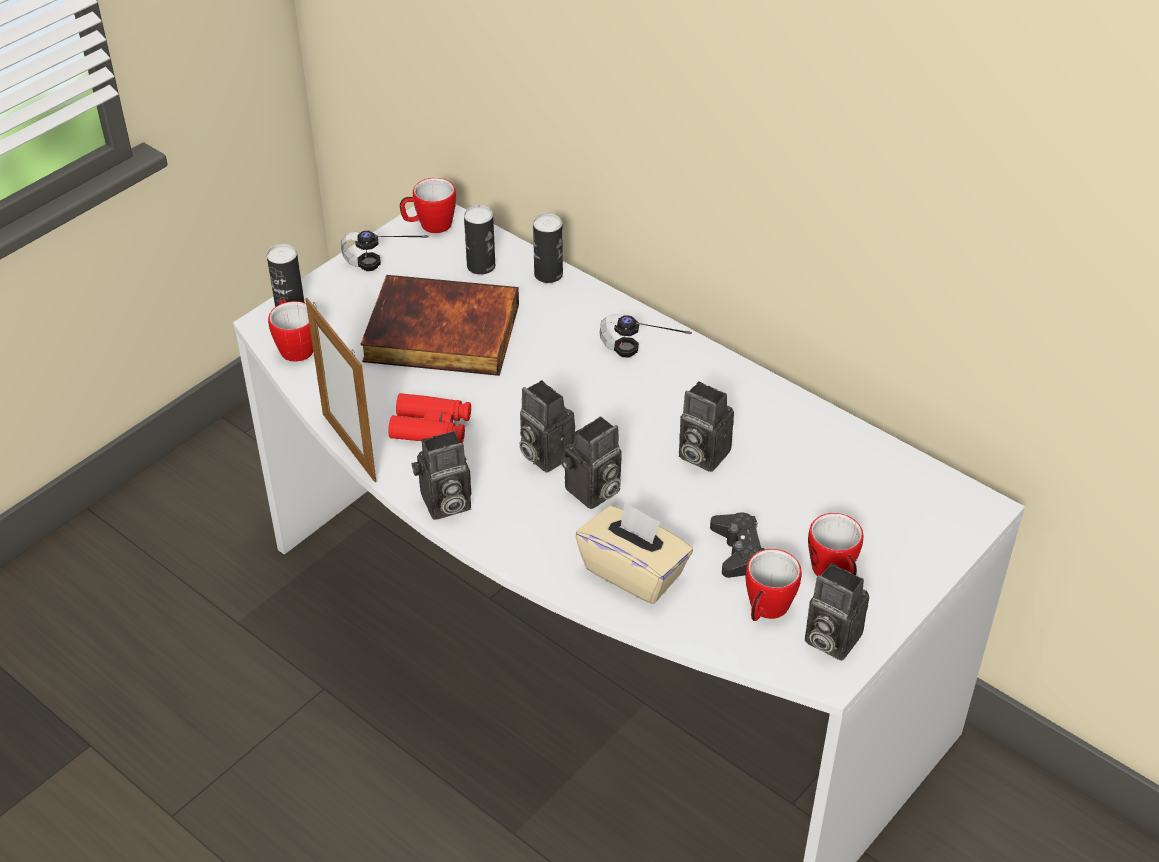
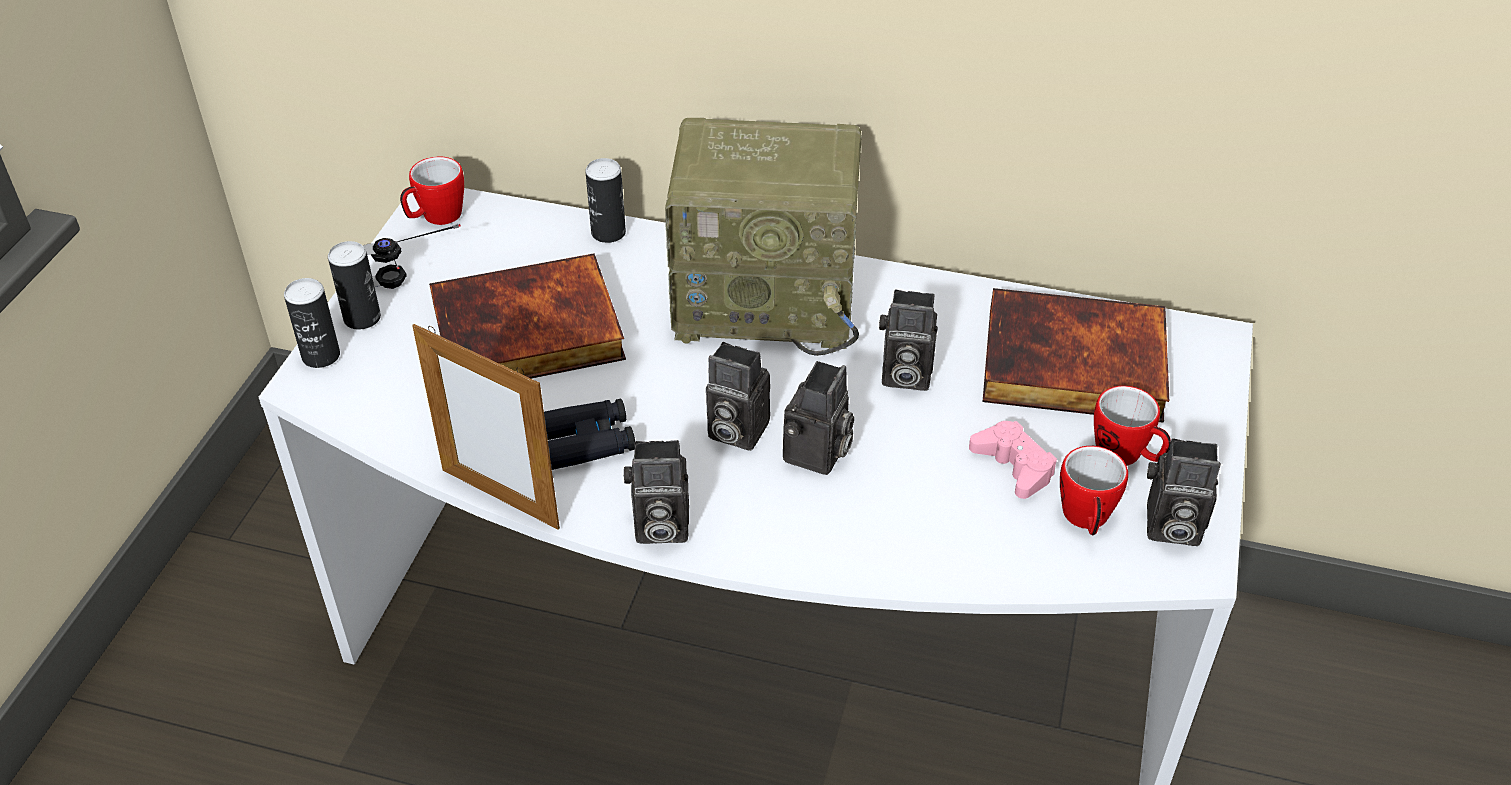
camera: 25 degrees left, 0 degrees up
(294, 346) = (356, 401): mug -> none
(431, 427) = (585, 443): red binoculars -> black binoculars
(444, 505) = (658, 527): camera -> camera turned 45 degrees clockwise
(481, 266) = (525, 245): can -> can (362, 318)
(633, 572) = (921, 528): beige tissue box -> none
(637, 362) = (769, 298): headphones -> radio
(738, 551) = (1014, 466): black game controller -> pink game controller
(841, 491) = (1071, 366): none -> book

